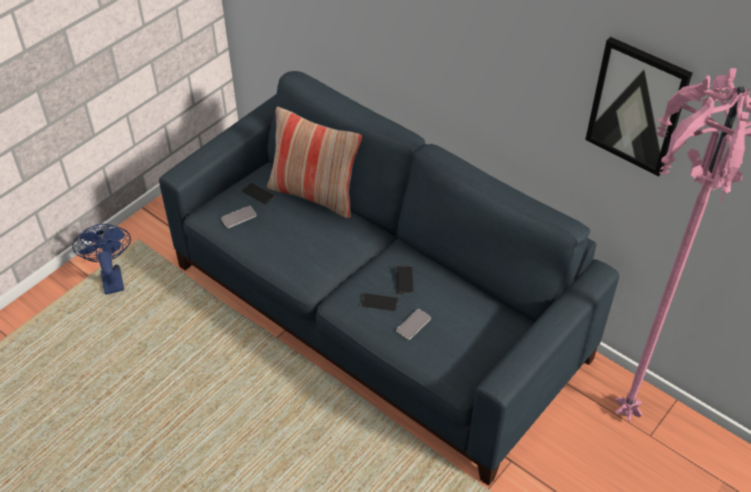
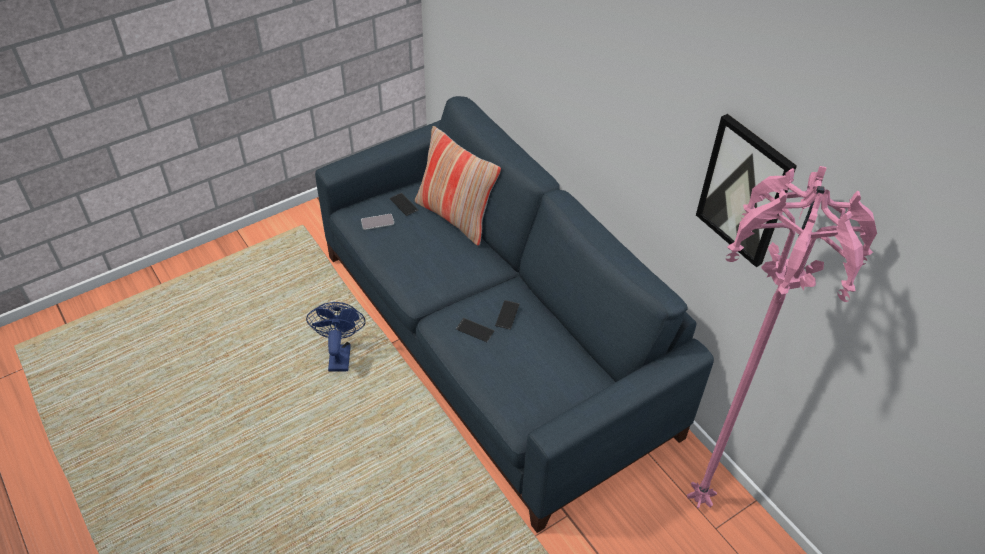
camera: 15 degrees right, 0 degrees up
(111, 277) = (267, 253): blue fan -> blue fan (339, 354)
(413, 325) = (499, 359): phone -> none

